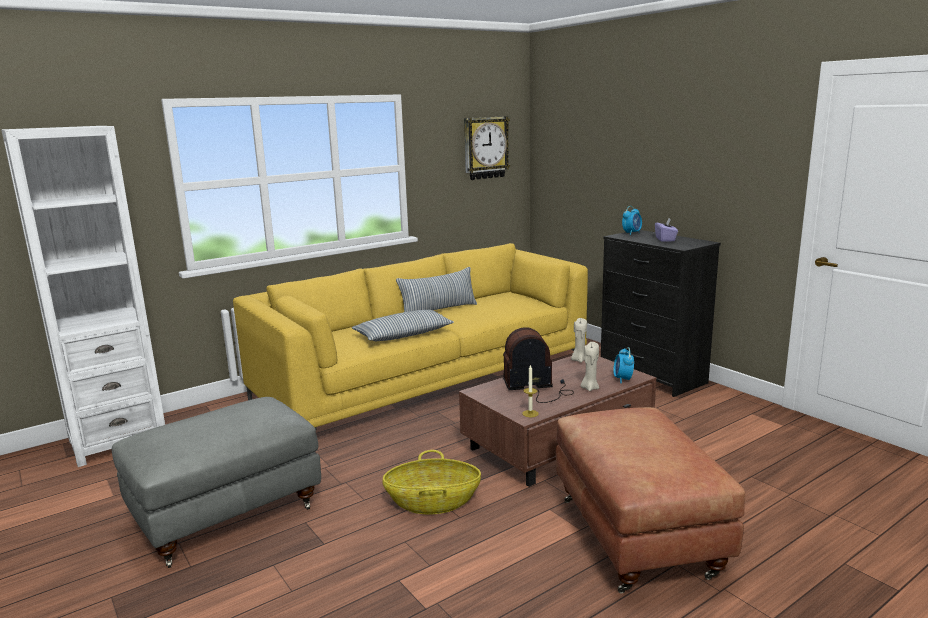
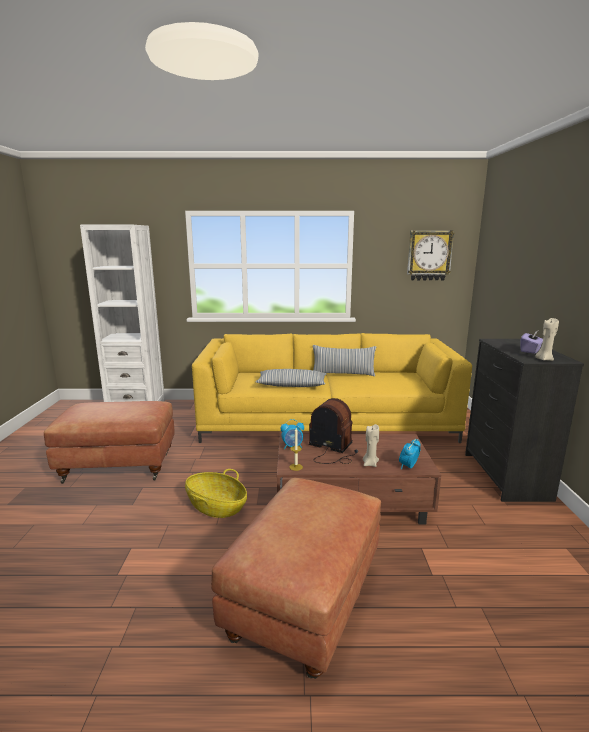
camera: 35 degrees right, 0 degrees up
(227, 515) = (119, 466): grey ottoman -> brown ottoman
(579, 360) = (398, 439): beige candle -> beige candle (544, 359)
(631, 233) = (511, 340): alarm clock -> alarm clock (292, 447)

